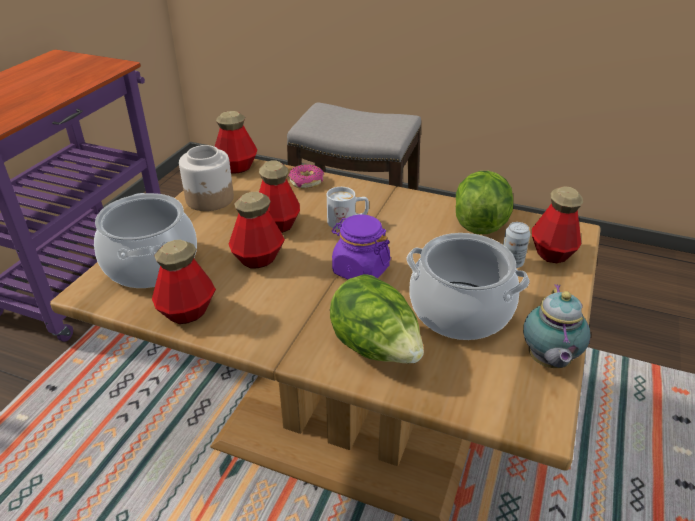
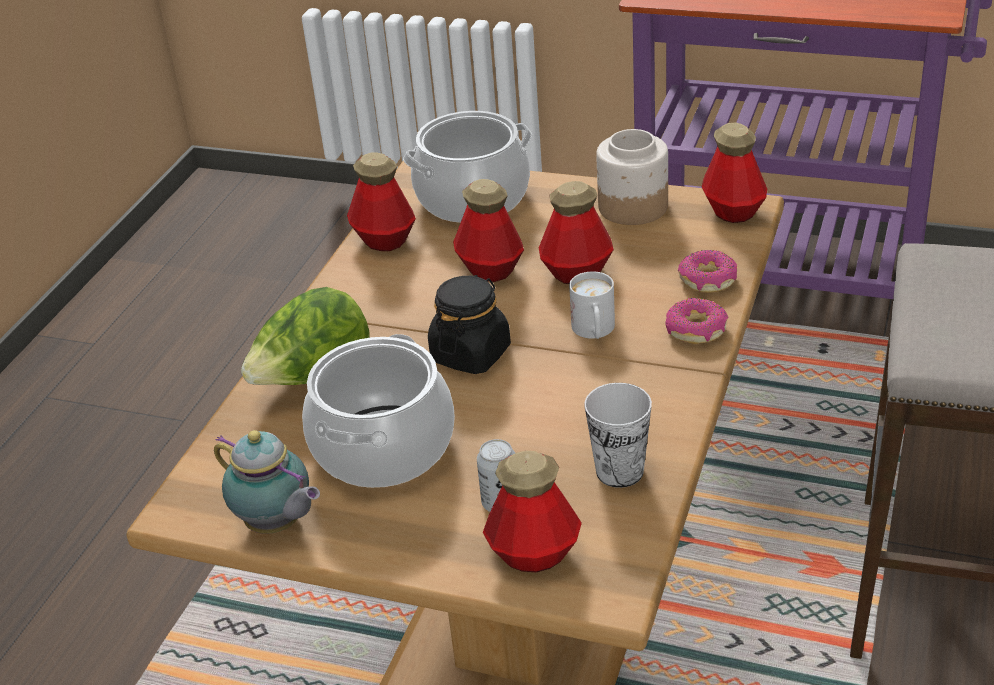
camera: 90 degrees right, 0 degrees up
(355, 189) = (696, 330): none -> donut
(360, 270) = (471, 354): purple jar -> black jar
(480, 222) = (619, 471): lettuce -> cup
(548, 362) = (277, 525): teapot -> teapot turned 150 degrees counterclockwise

